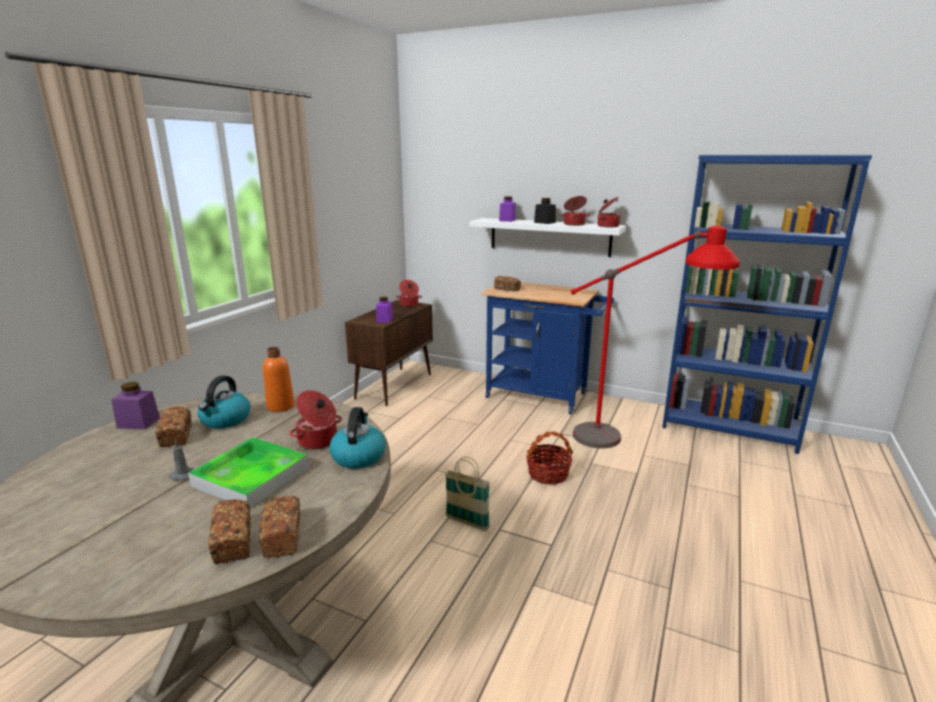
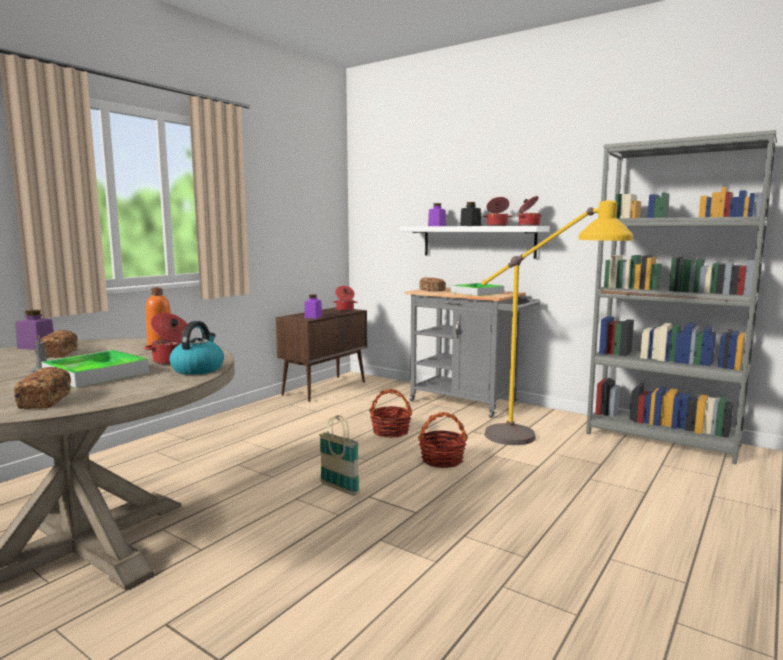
camera: 10 degrees right, 10 degrees down
(225, 420) = (107, 348): kettle -> none
(282, 536) = (87, 401): bread -> none
(484, 440) = (390, 431): none -> basket
(542, 396) = (469, 403): blue cart -> grey cart
(554, 292) = (477, 292): none -> tray
(628, 447) = (539, 446): red floor lamp -> yellow floor lamp
(728, 429) = (661, 439): blue bookcase -> grey bookcase

